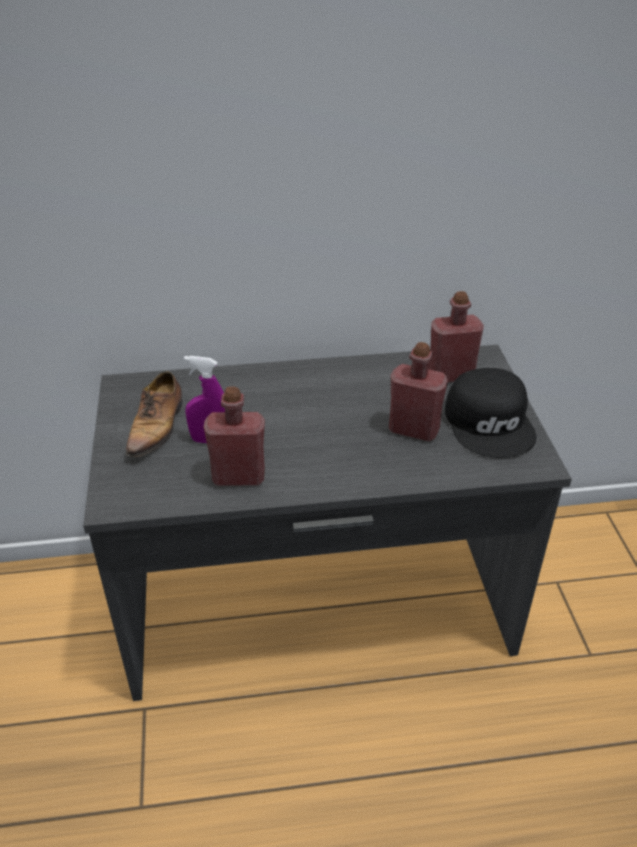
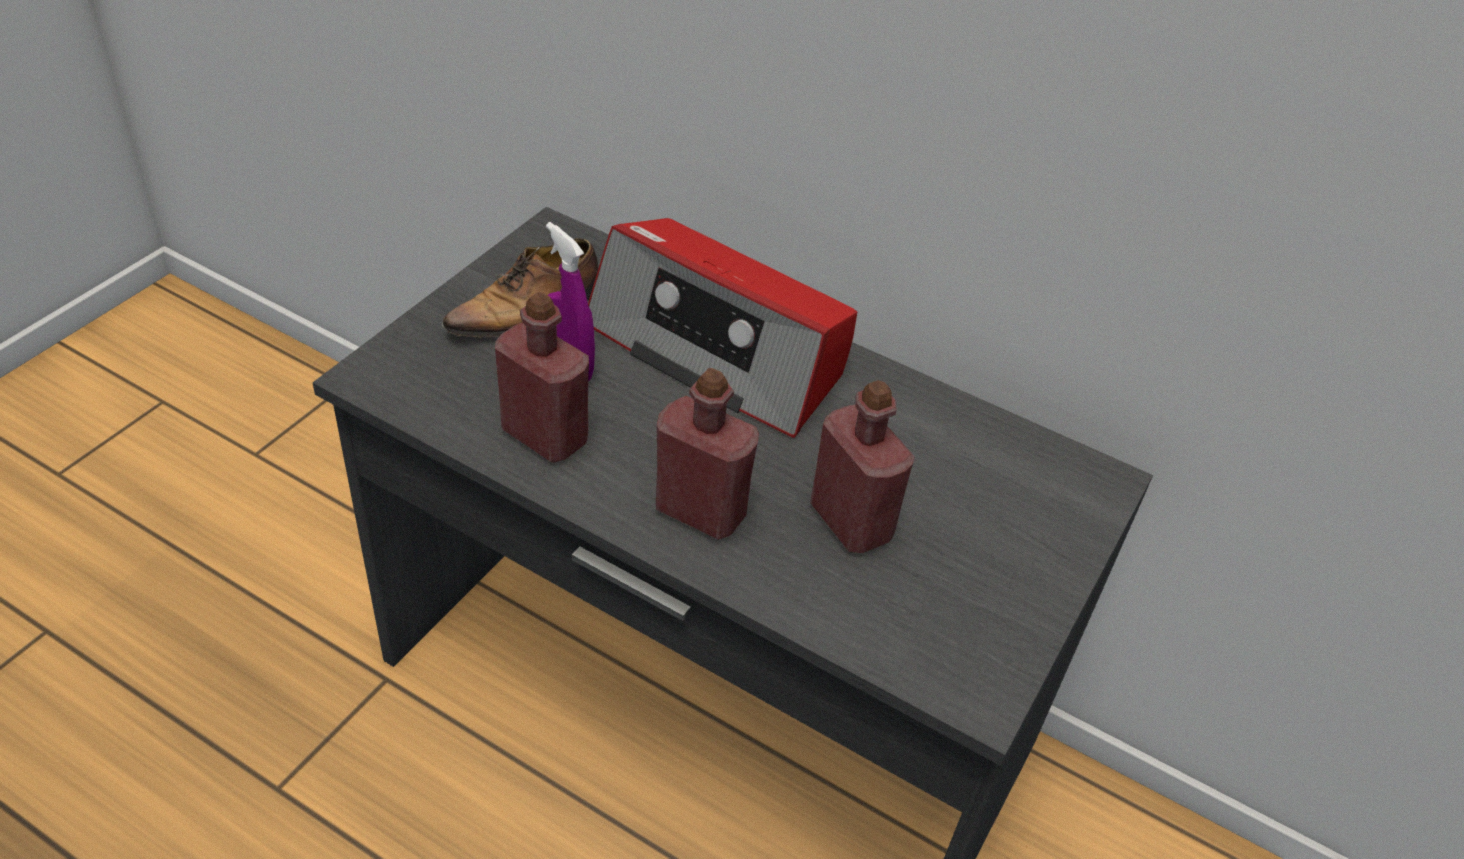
camera: 35 degrees right, 5 degrees up
(271, 393) = (719, 350): none -> radio
(451, 375) = (1010, 477): red bottle -> red bottle (700, 511)
(490, 422) = (982, 585): black cap -> none

